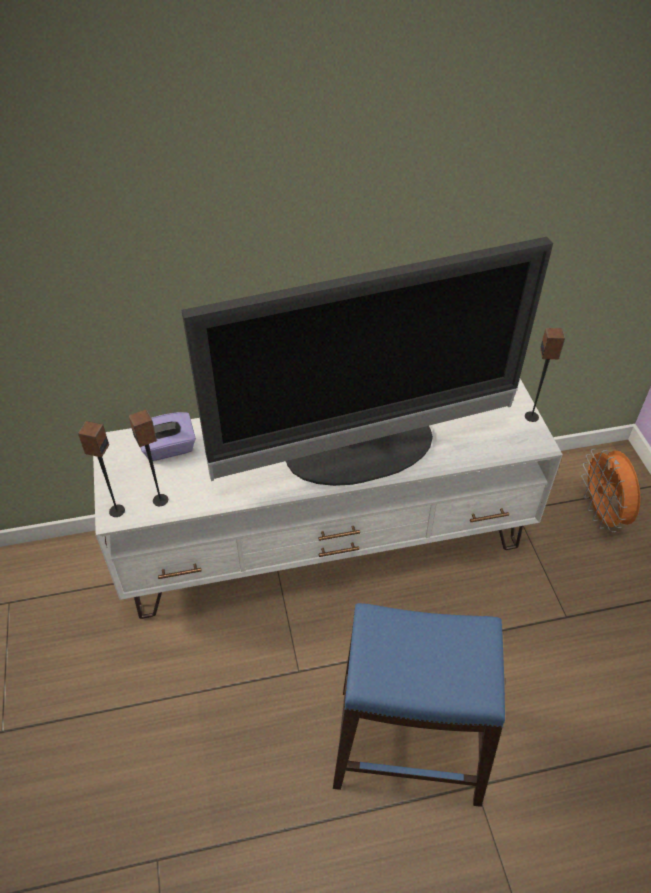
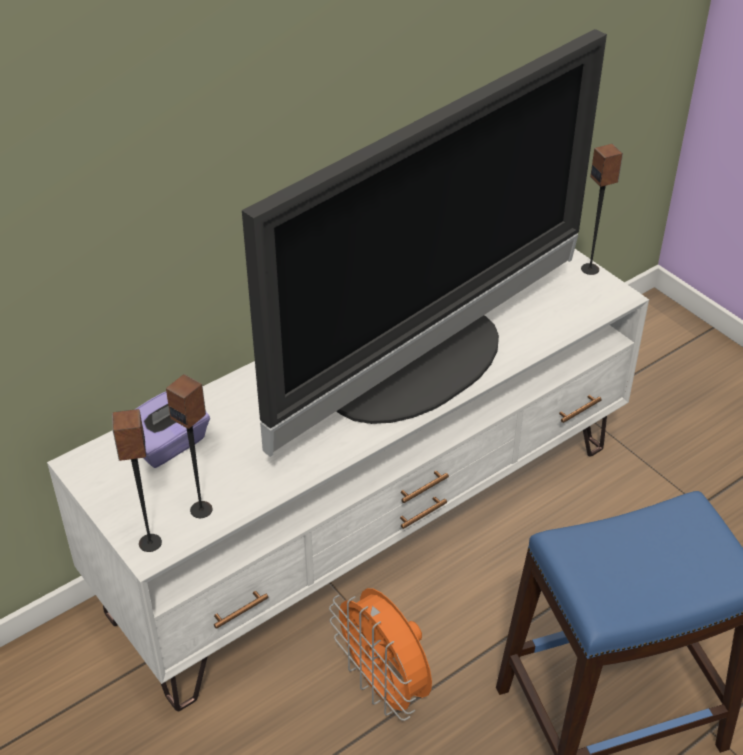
camera: 25 degrees left, 5 degrees down
(602, 514) = (674, 379): orange fan -> orange fan (384, 687)

